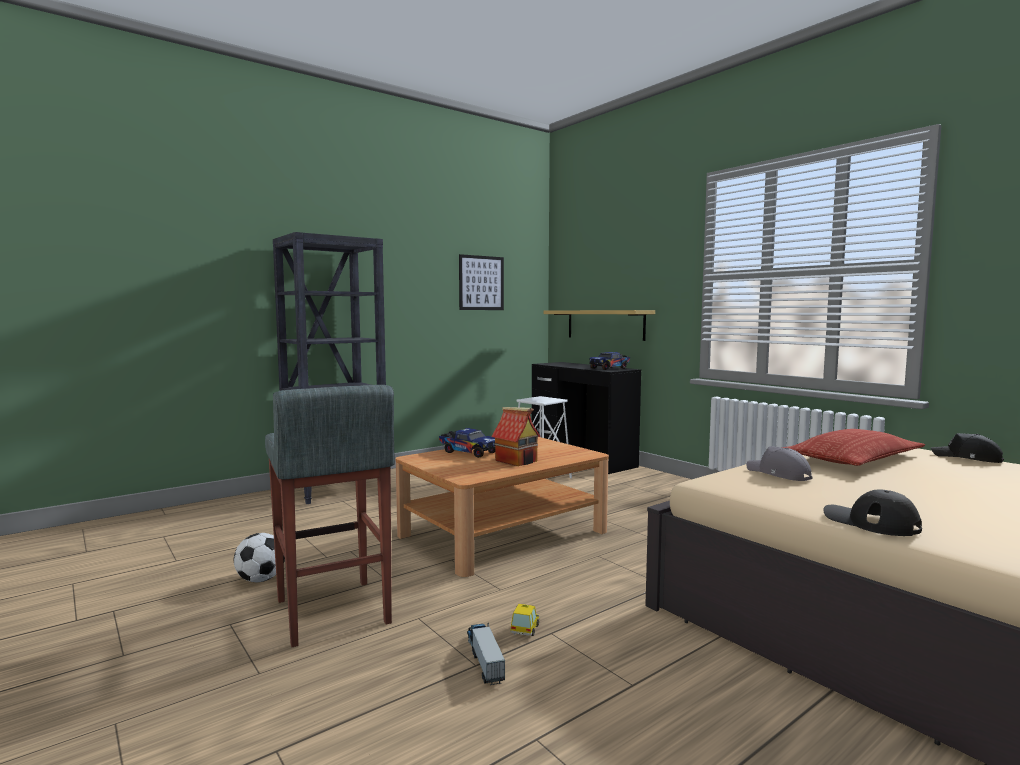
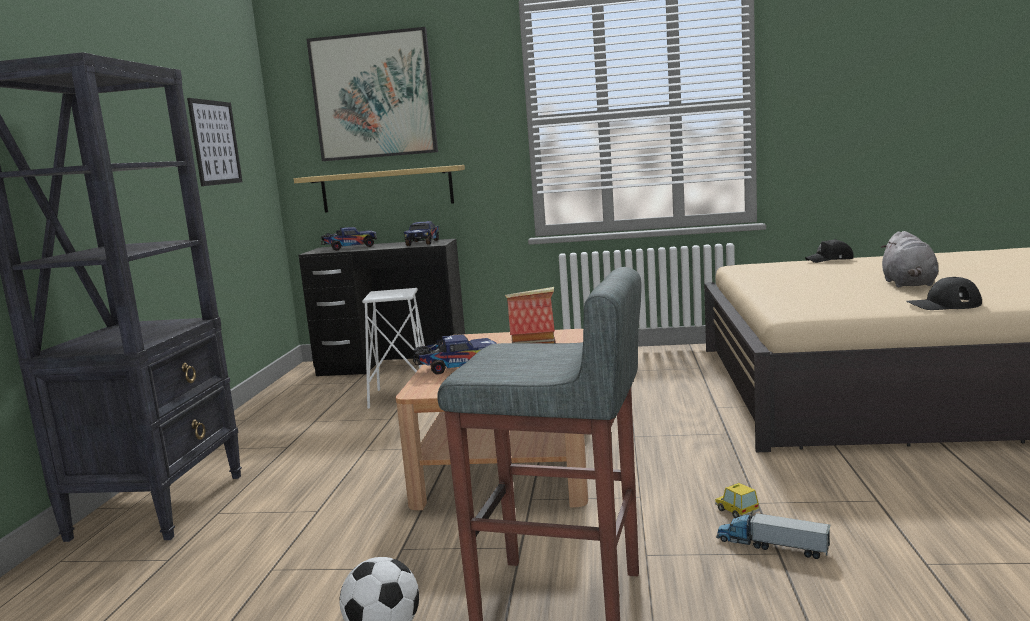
camera: 45 degrees left, 5 degrees up
(566, 364) = (349, 248): none -> toy truck
(604, 253) = (373, 96): none -> picture
(778, 474) = (802, 296): grey cap -> none
(852, 459) = (791, 276): pillow -> none
(935, 498) = (908, 284): none -> grey plush toy

